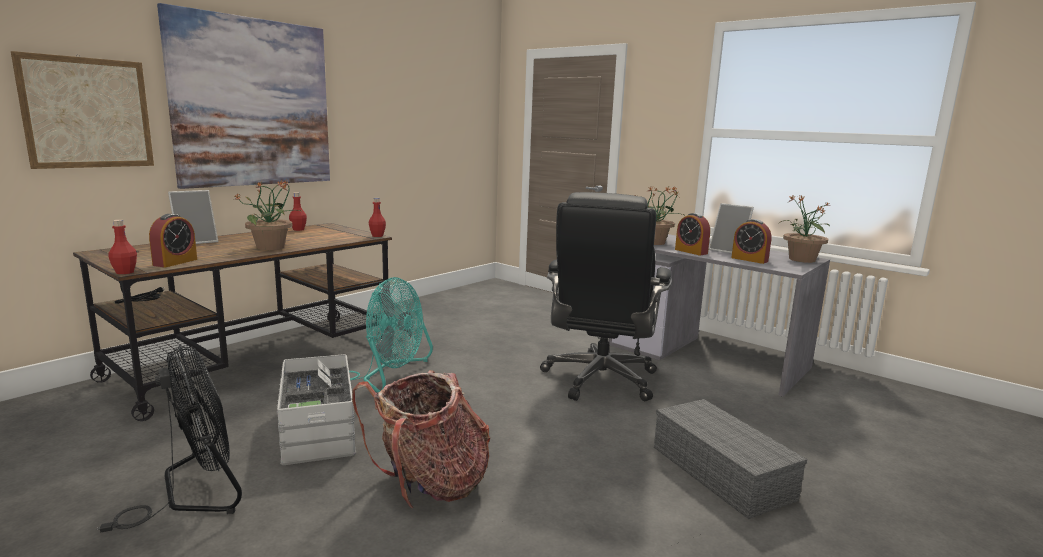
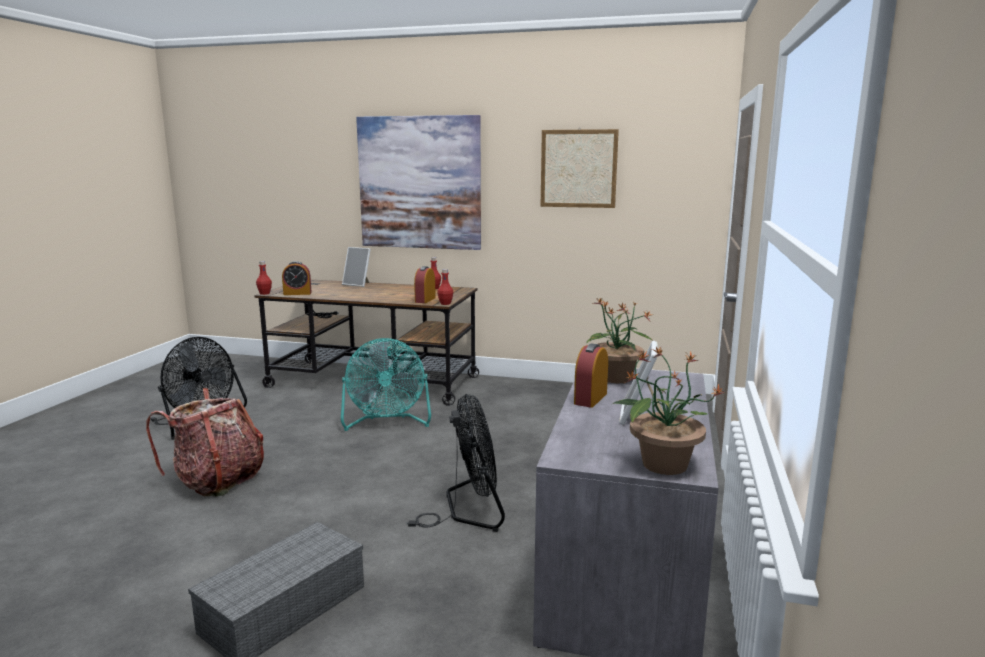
camera: 65 degrees right, 0 degrees up
(87, 111) = (318, 192): picture -> picture (578, 167)
(271, 247) = (364, 296): potted plant -> none
(317, 428) = (281, 427): grey storage box -> none
(600, 379) = (466, 507): black office chair -> black fan
(749, 259) = (595, 431): alarm clock -> alarm clock (425, 300)

